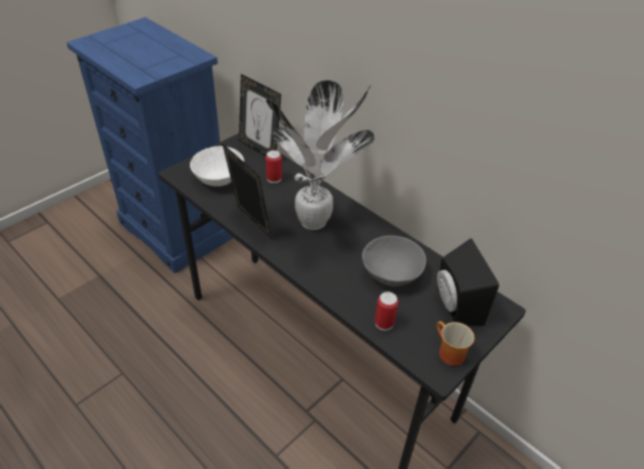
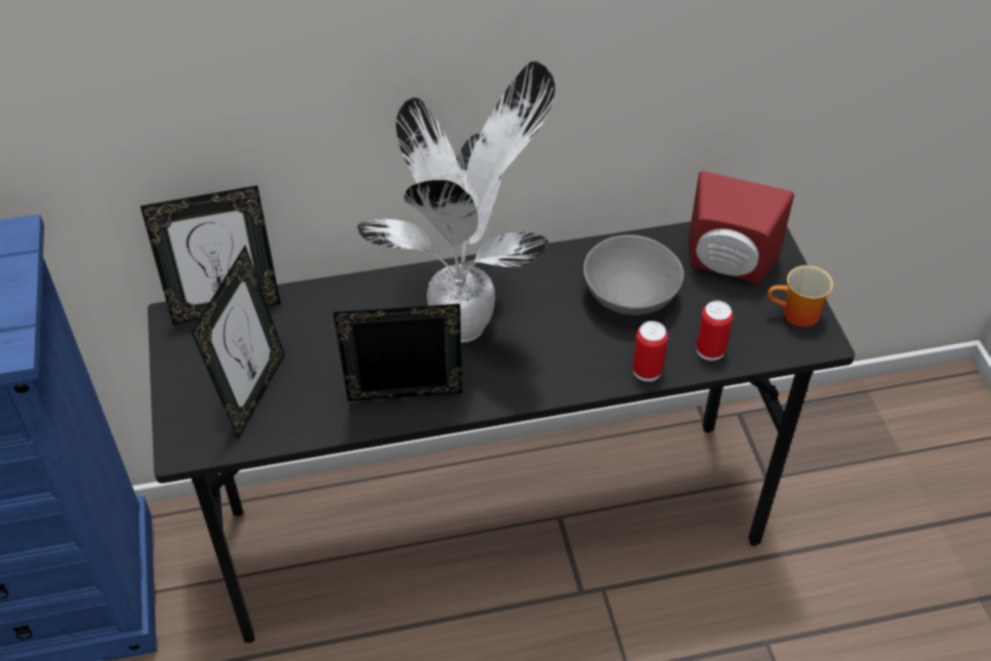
camera: 55 degrees left, 5 degrees up
(219, 178) = (253, 393): white bowl -> picture frame
(274, 178) = (320, 325): can -> can (647, 370)
(454, 305) = (727, 267): black speaker -> red speaker

